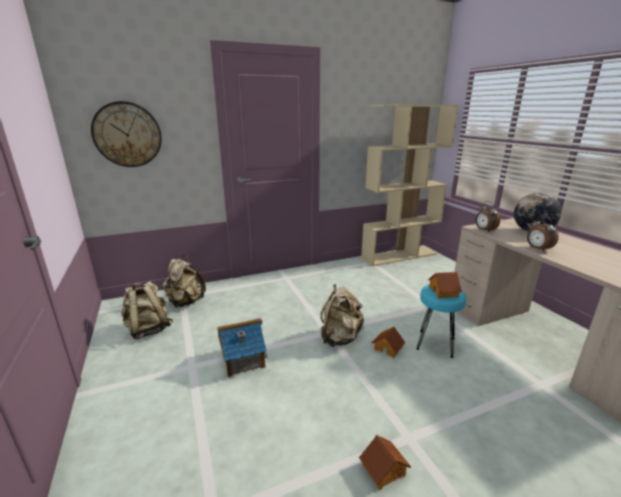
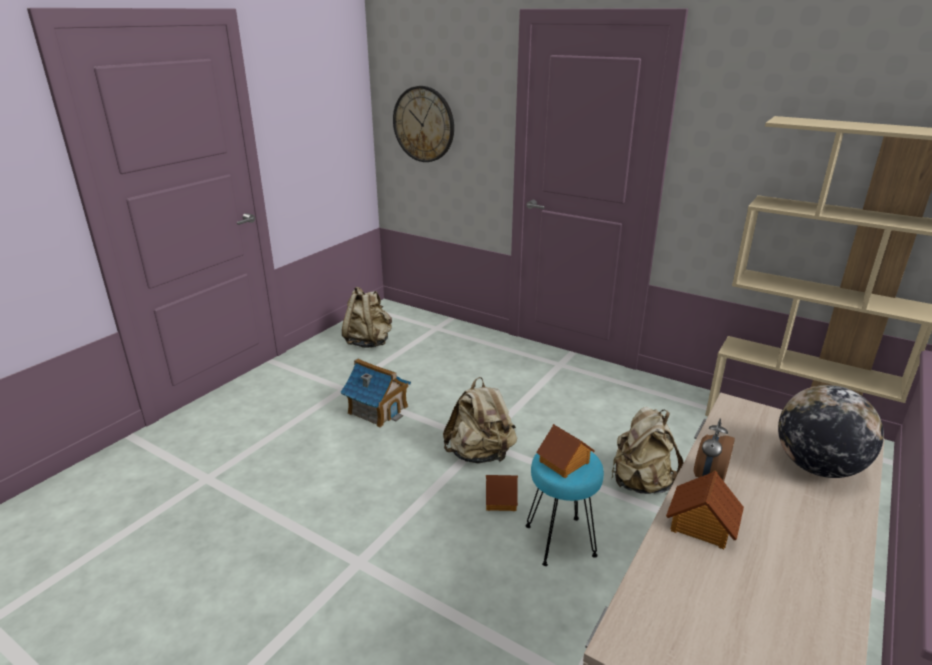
camera: 55 degrees right, 5 degrees up
(185, 302) = (429, 335): beige backpack -> beige backpack (641, 483)
(383, 470) = (304, 556): toy house -> toy house (701, 525)
(484, 230) = (729, 415): alarm clock -> none

